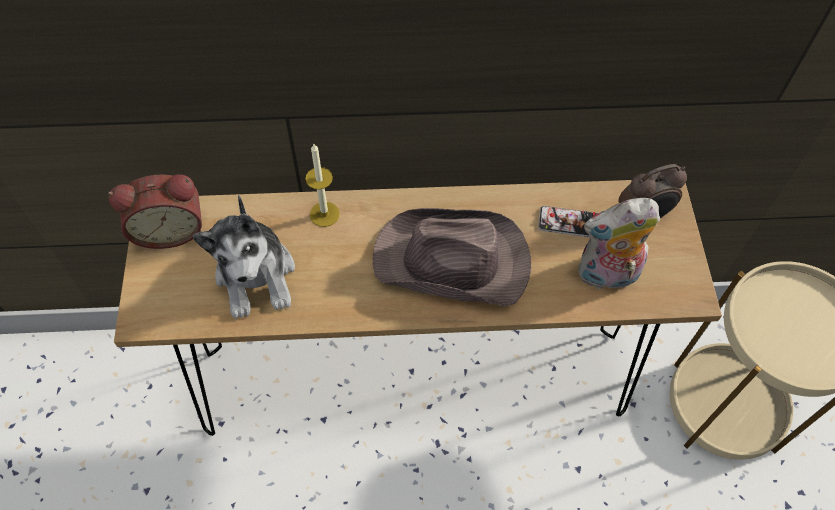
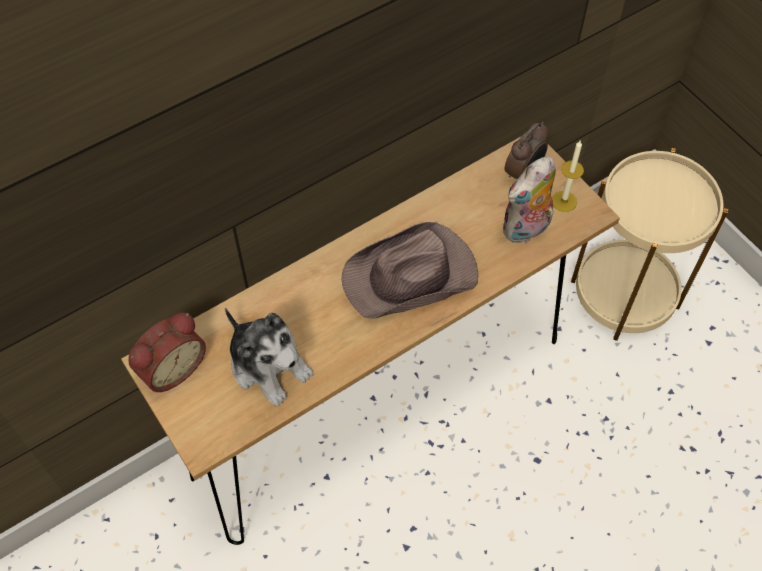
camera: 30 degrees left, 0 degrees up
(324, 214) = (288, 291): candle -> candle (564, 201)
(569, 222) = (475, 204): phone -> none

